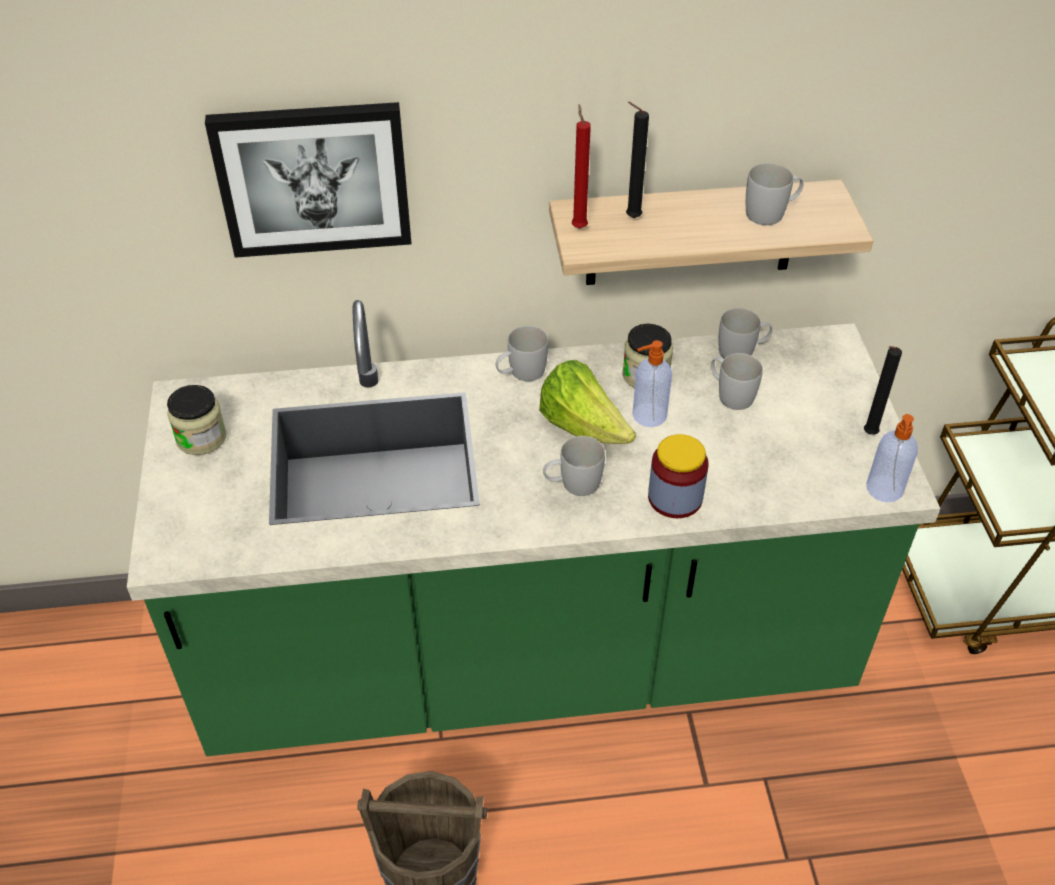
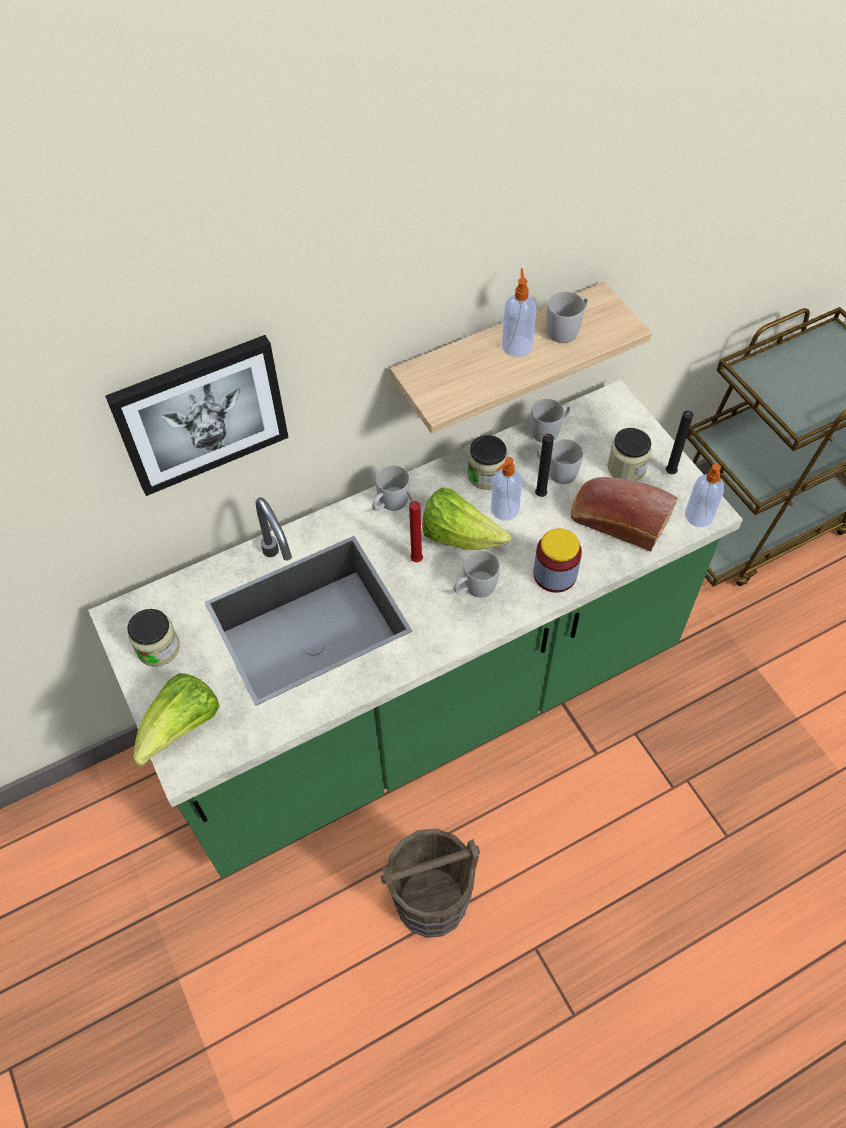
camera: 20 degrees left, 10 degrees up
(181, 521) = (182, 728): none -> lettuce
(578, 226) = (426, 386): red candle -> red candle (415, 558)
(630, 218) = (462, 366): black candle -> black candle (538, 495)
(704, 214) = (517, 345): none -> soap dispenser
(778, 465) = (616, 521): none -> bread
(817, 413) = (626, 467): none -> jar

